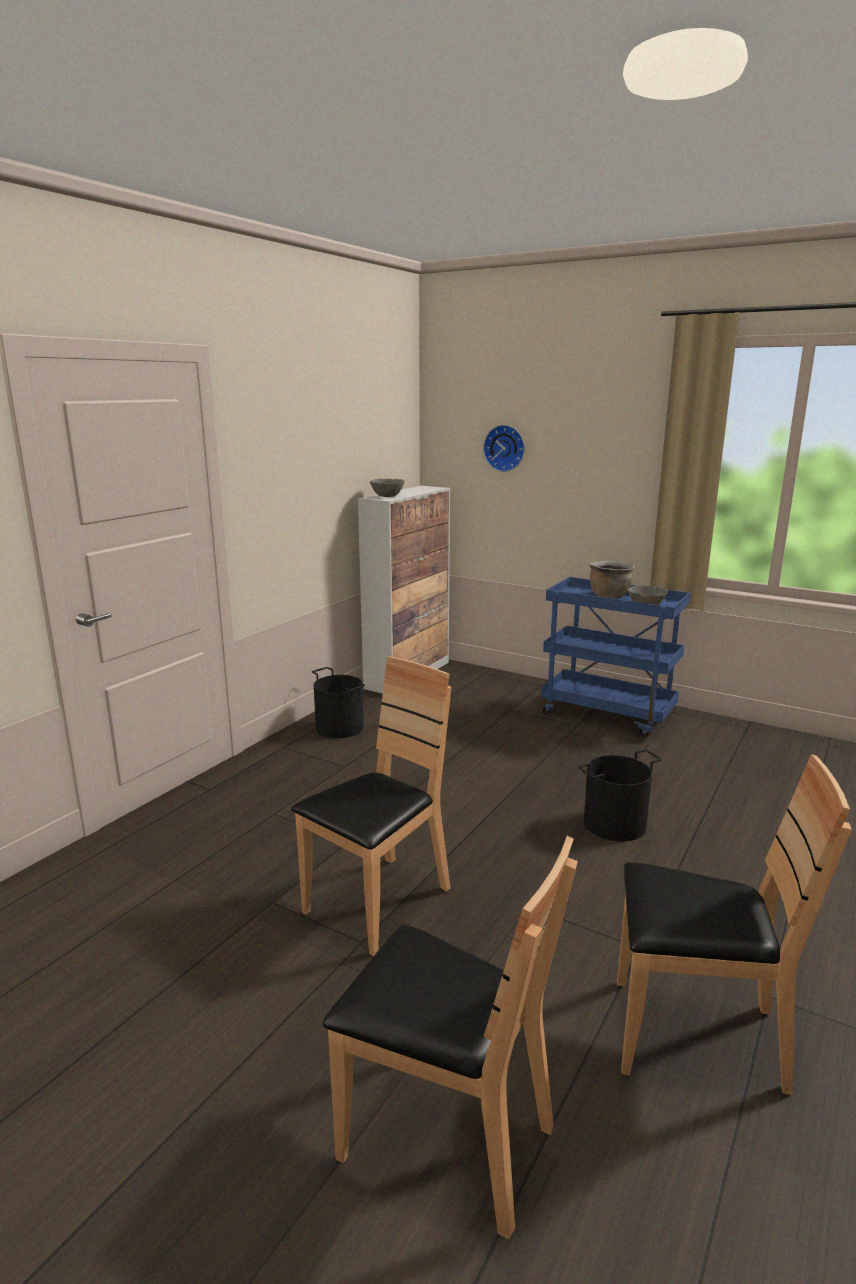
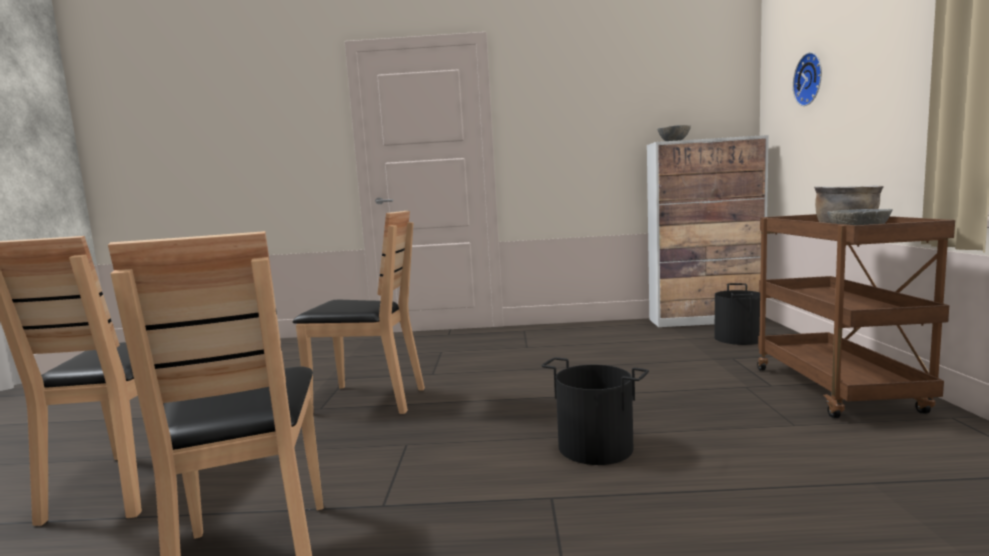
camera: 60 degrees right, 10 degrees down
(340, 727) = (578, 331): black bucket -> black bucket (739, 338)
(608, 714) = (838, 391): blue cart -> brown cart

